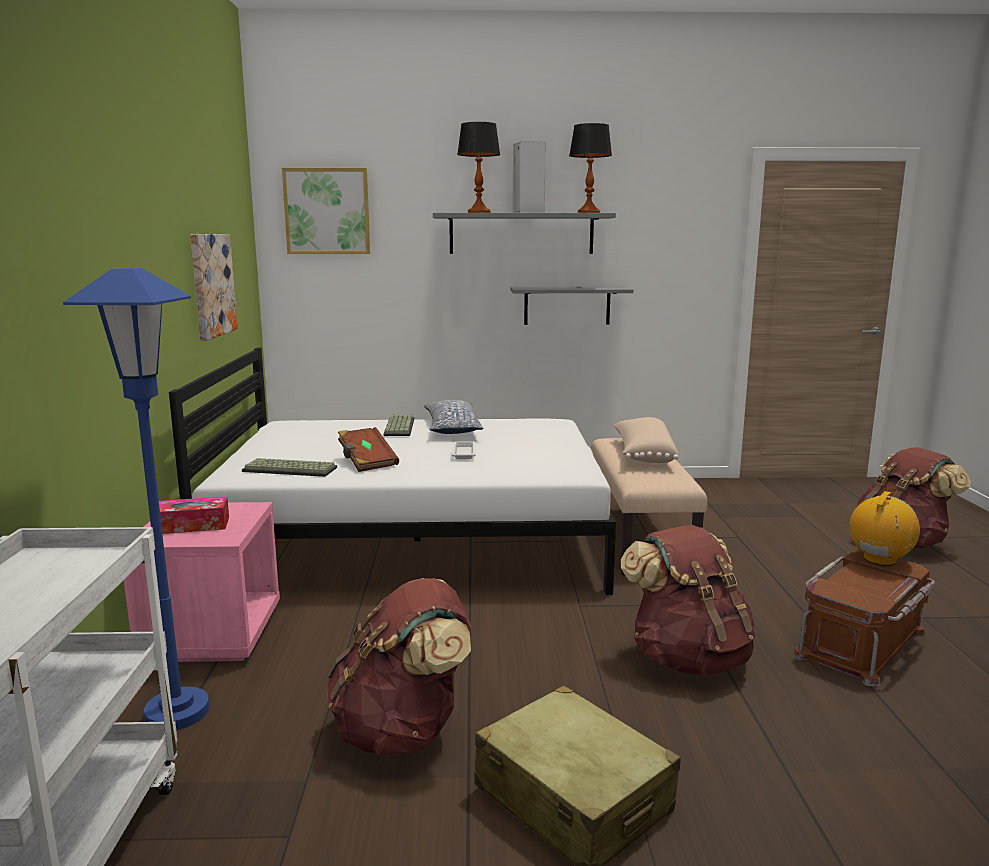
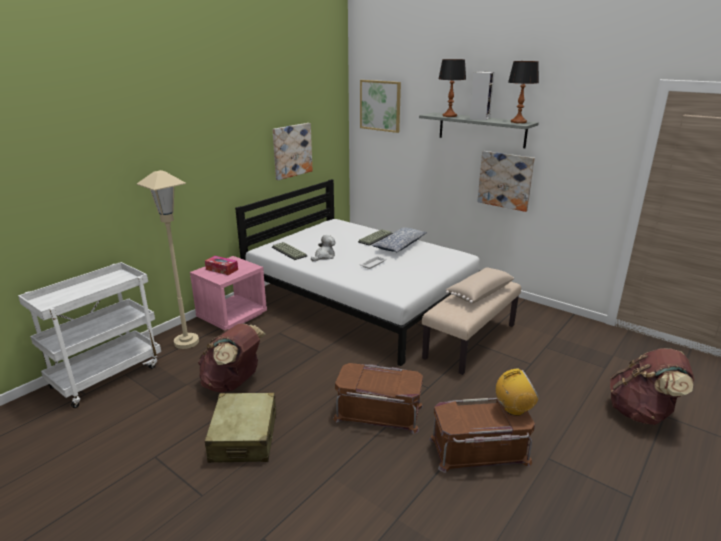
camera: 40 degrees right, 10 degrees up
(177, 712) = (186, 342): blue floor lamp -> beige floor lamp
(367, 462) = (324, 256): brown book -> plush toy
(567, 305) = (505, 180): grey shelf -> picture
(688, 658) = (379, 411): brown backpack -> brown storage box

